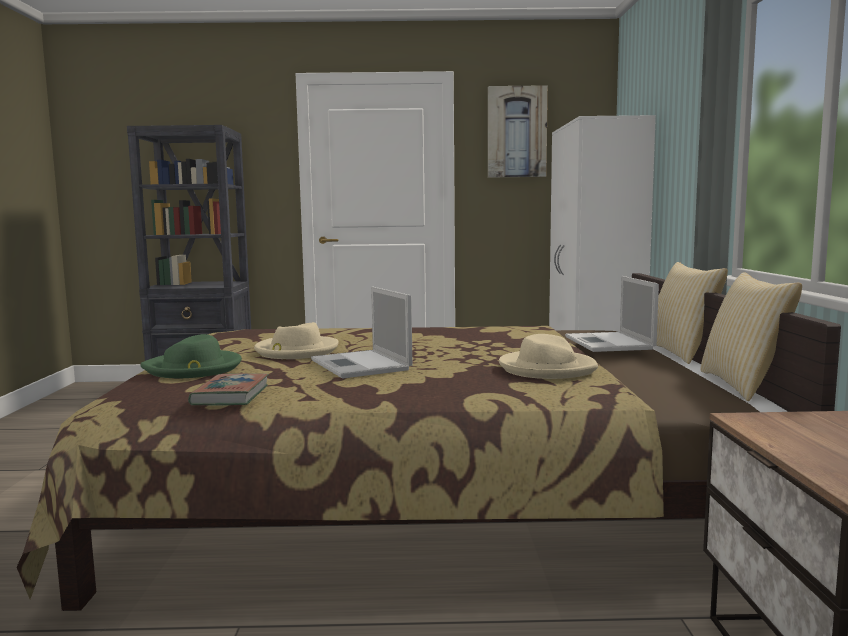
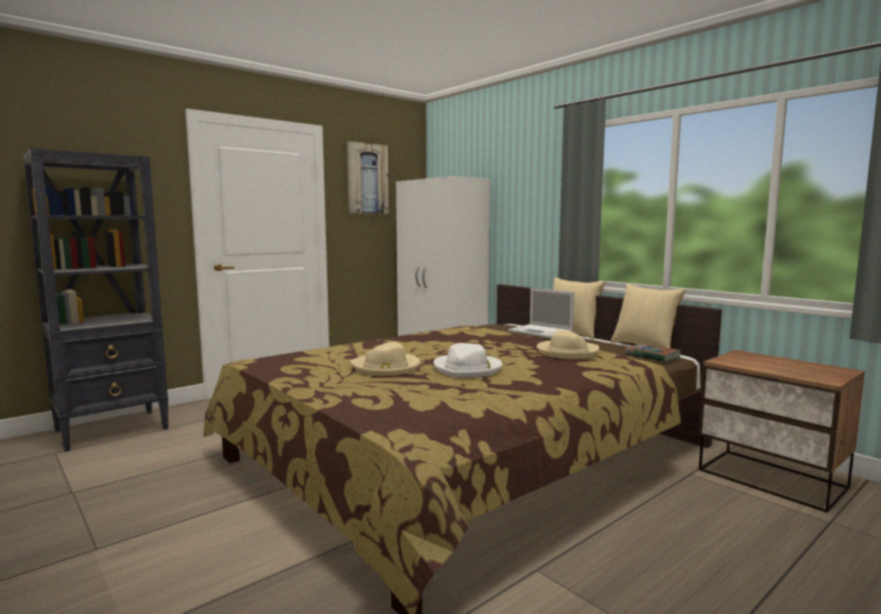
camera: 40 degrees left, 0 degrees up
(194, 368) = (362, 394): green hat -> none
(231, 395) = (466, 405): book -> book (652, 356)
(361, 365) = (468, 369): laptop -> white hat

